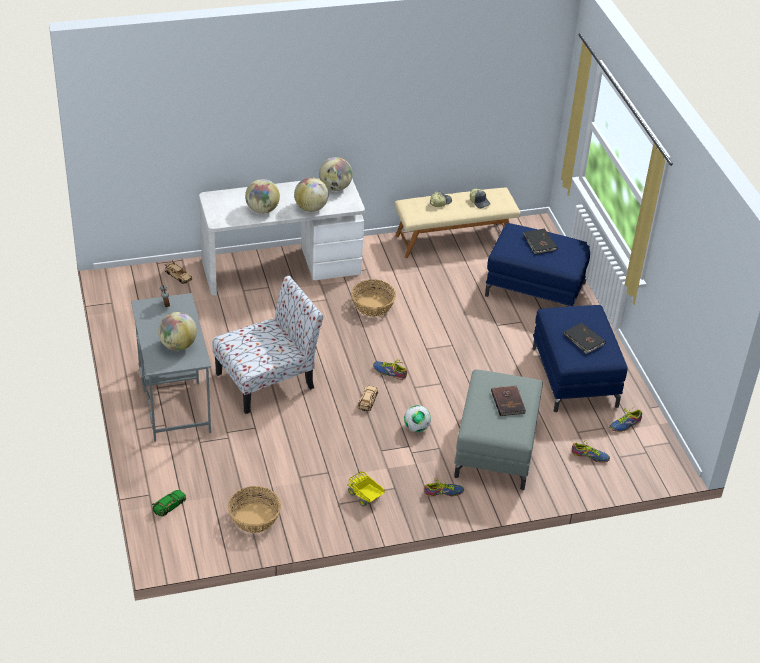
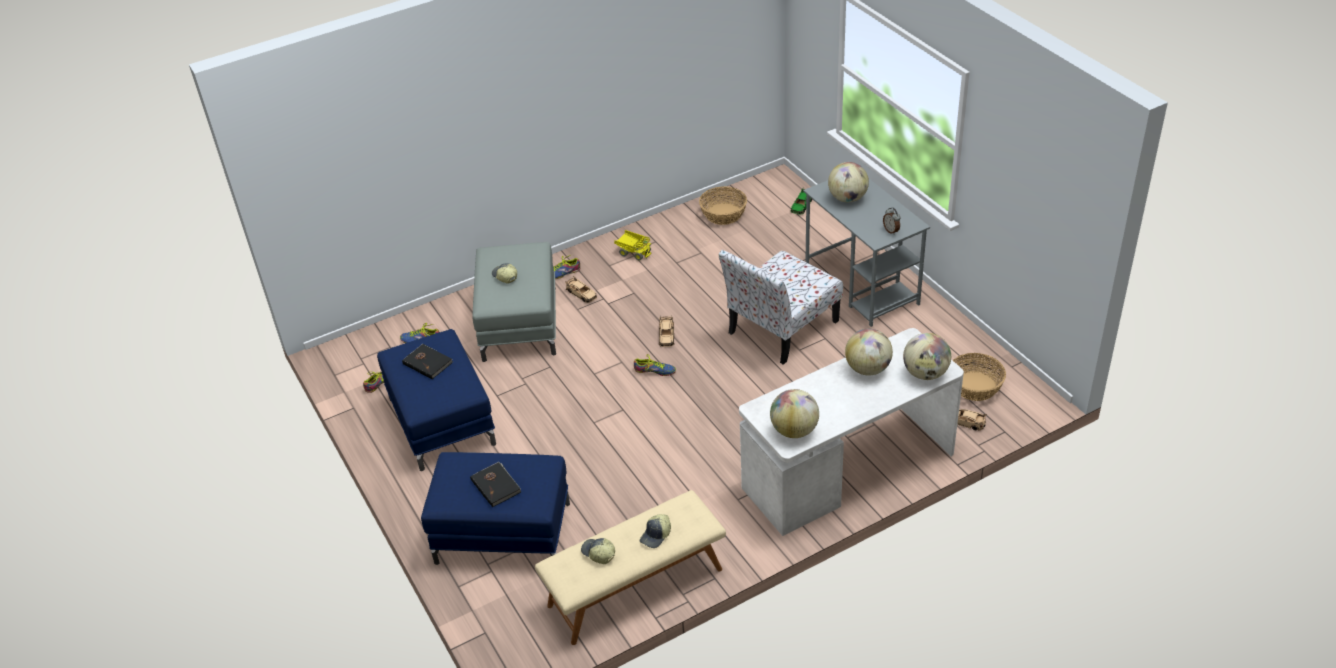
camera: 170 degrees right, 0 degrees up
(311, 208) = (808, 389): globe -> globe (925, 373)
(372, 305) = (707, 448): basket -> basket (975, 386)
(416, 428) = (606, 322): football -> none
(430, 463) = (581, 294): none -> beige toy car
(508, 402) = (504, 276): brown book -> cap

